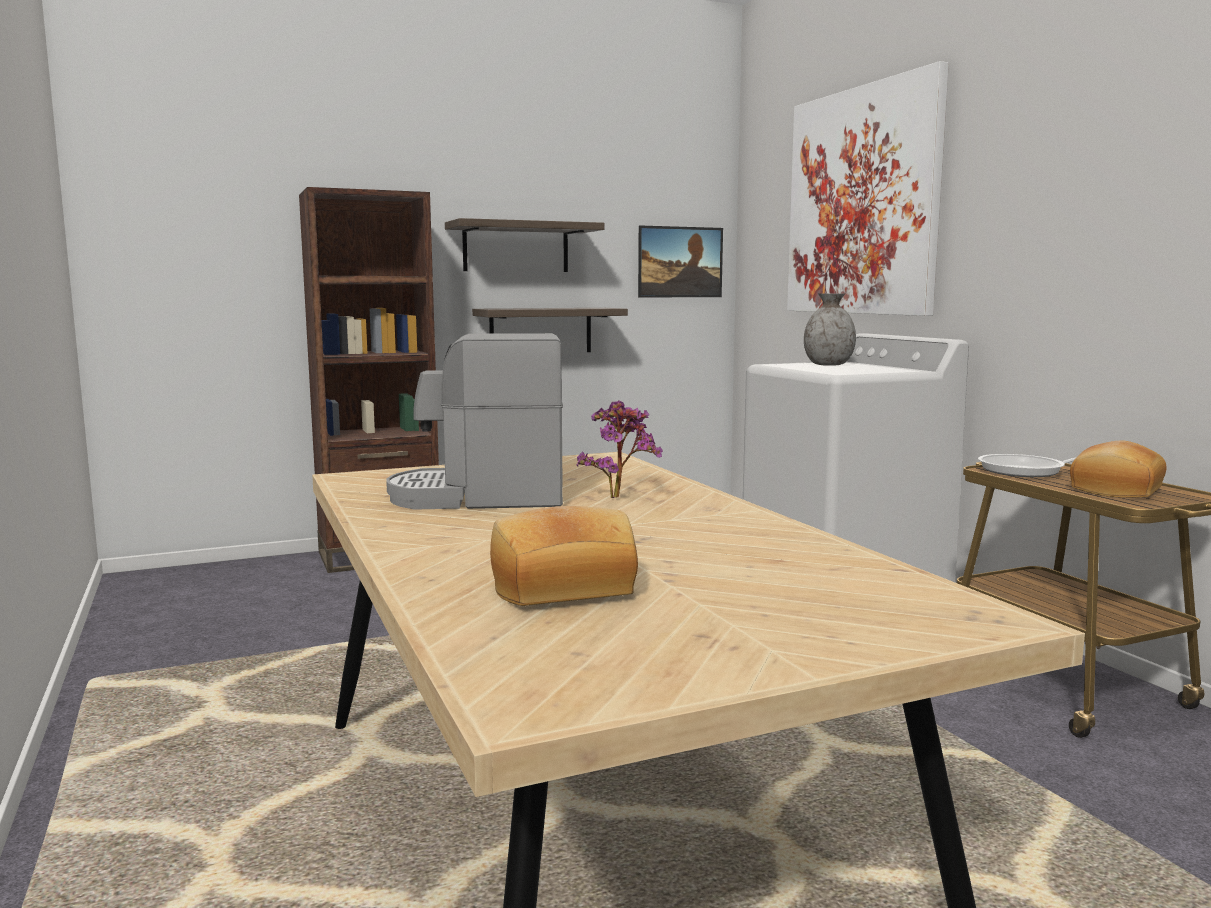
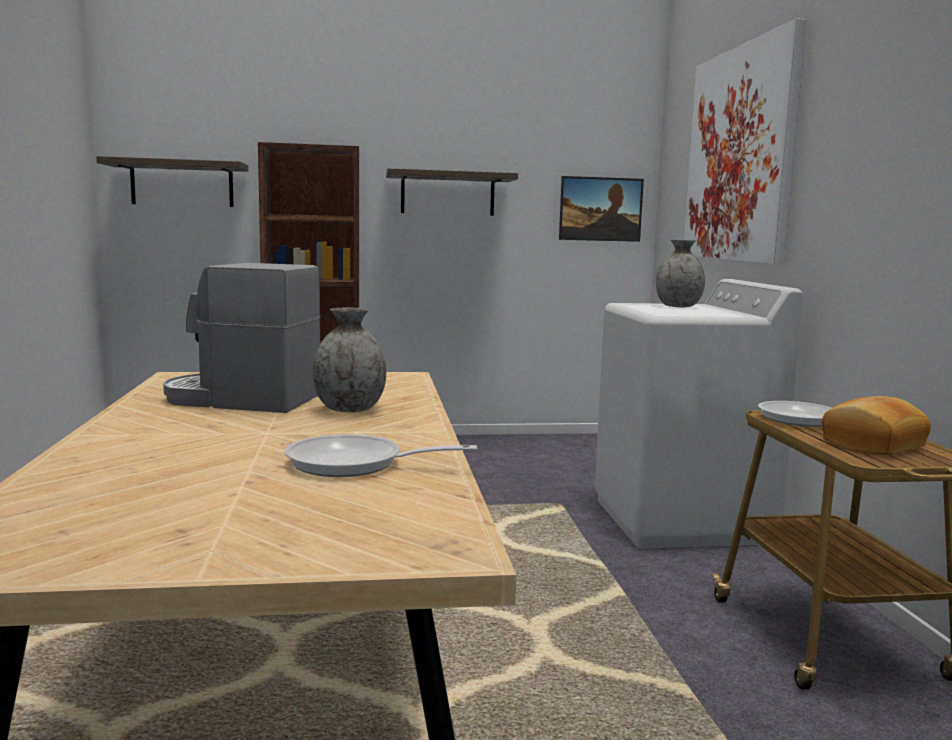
camera: 15 degrees right, 0 degrees up
(541, 330) = (467, 265): shelf -> shelf (182, 184)
(561, 586) = (156, 477): bread -> none
(620, 497) = (349, 409): potted plant -> grey vase
(740, 551) = (355, 464): none -> frying pan

